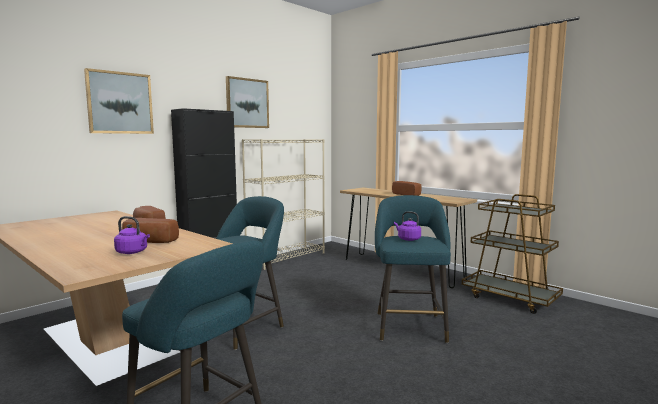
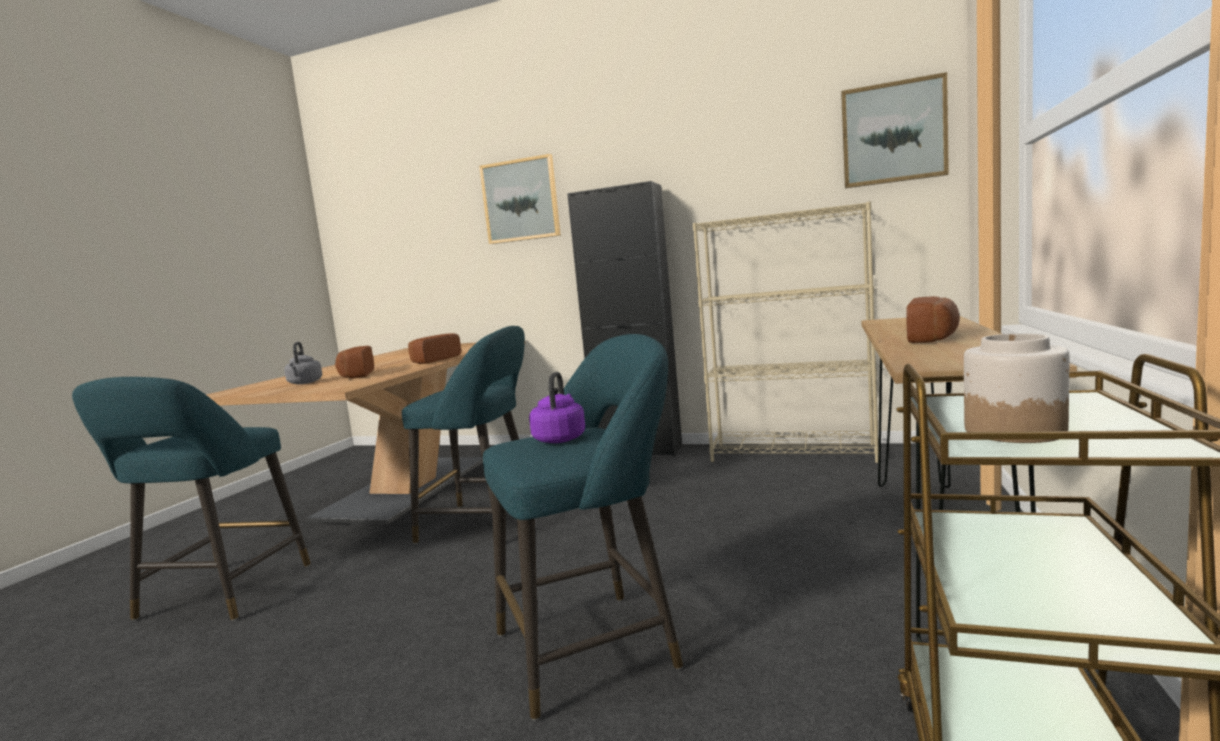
camera: 65 degrees right, 0 degrees up
(133, 252) = (304, 383): purple kettle -> grey kettle
(247, 103) = (716, 158): picture -> picture (893, 133)
(523, 211) = (1014, 431): none -> jar

